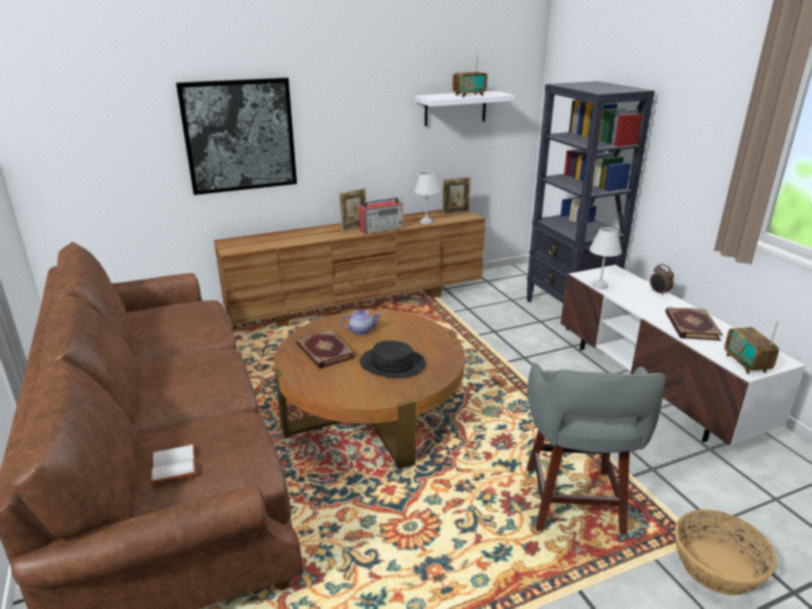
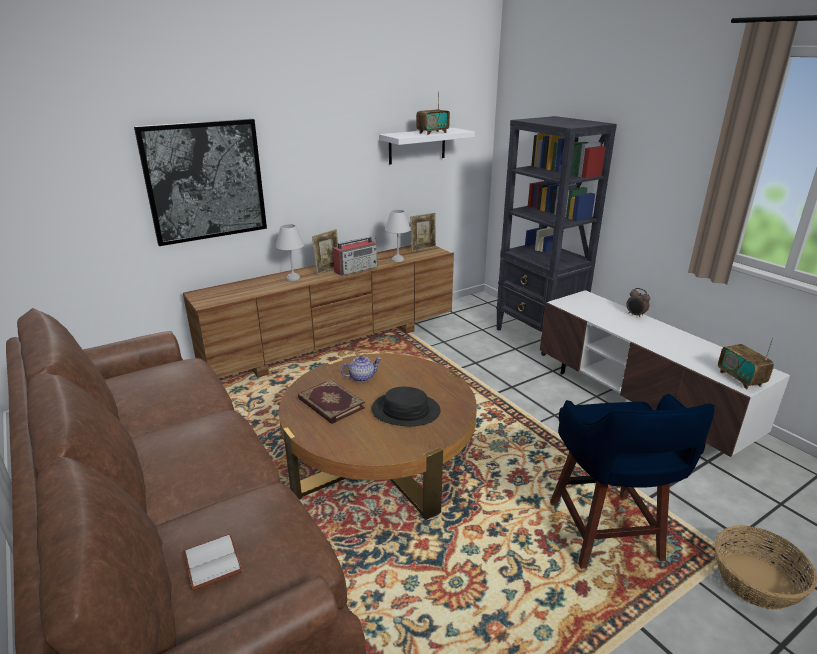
camera: 10 degrees left, 0 degrees up
(573, 504) = (606, 534): grey stool -> blue stool
(599, 285) = (579, 312): white table lamp -> white table lamp (292, 278)
(690, 326) = (676, 345): book -> none

